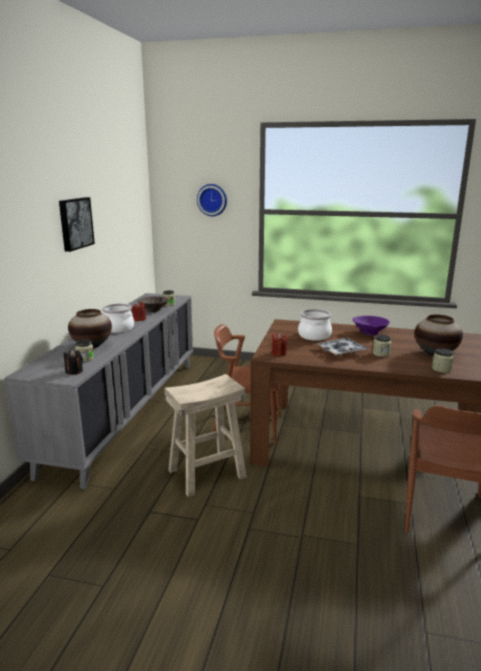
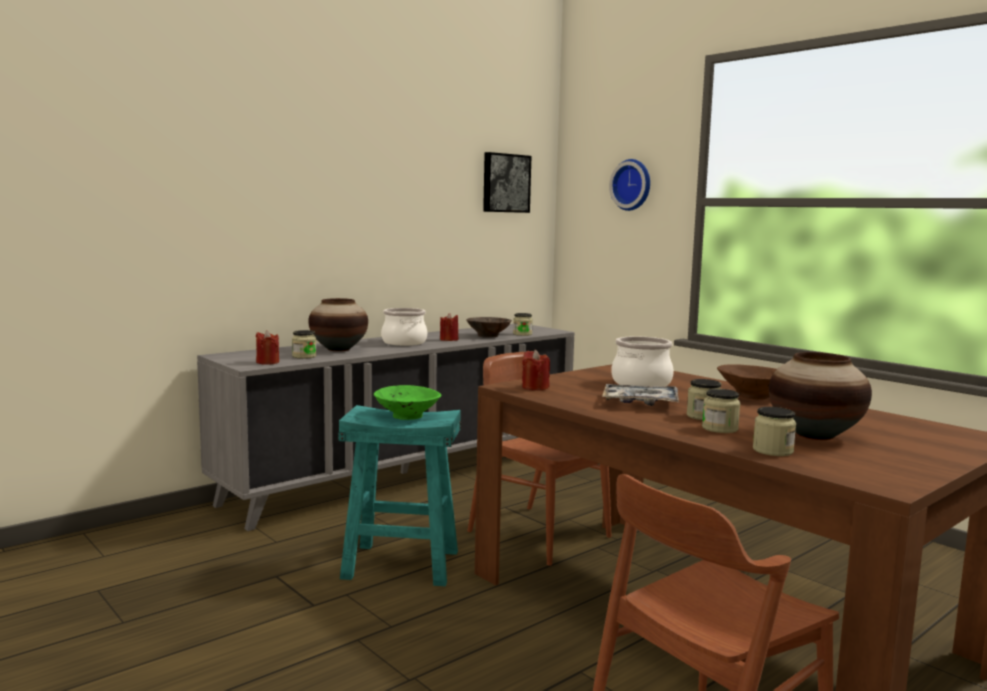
camera: 35 degrees right, 10 degrees down
(74, 371) = (267, 362): black candle -> red candle
(75, 223) = (373, 190): picture -> picture (505, 183)
(205, 387) = (406, 416): none -> green bowl
(207, 473) = (402, 564): beige stool -> turquoise stool
(370, 332) = (752, 396): purple bowl -> brown bowl
(401, 360) = (720, 428): none -> jar

